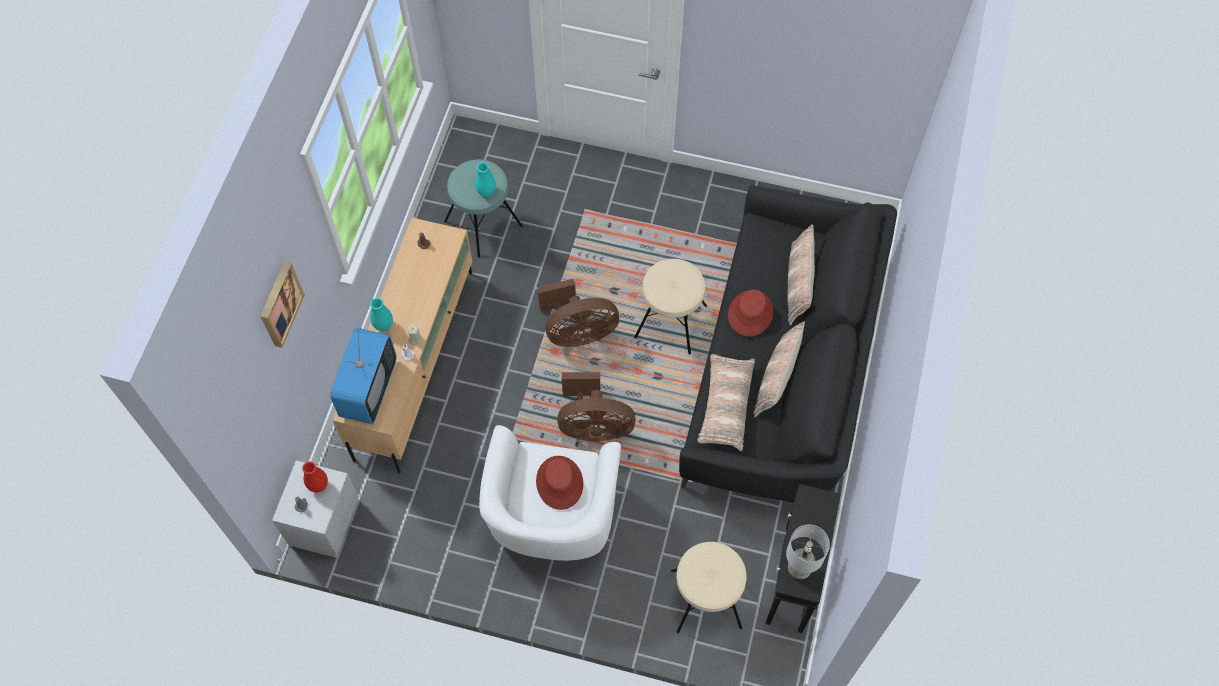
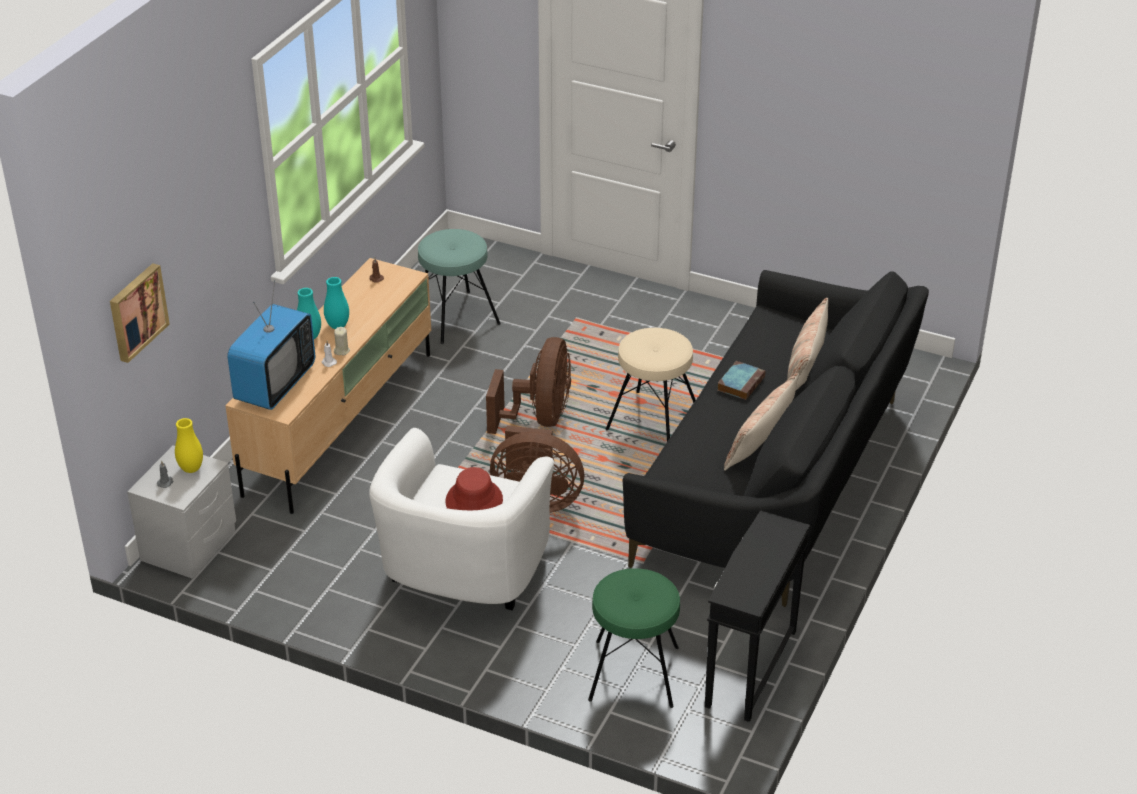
camera: 10 degrees right, 25 degrees down
(279, 304) = (193, 209): picture -> picture (136, 311)
(319, 486) = (191, 469): red vase -> yellow vase
(486, 192) = (460, 253): turquoise vase -> turquoise vase (337, 326)
(577, 332) = (539, 418): brown fan -> brown fan turned 75 degrees counterclockwise
(706, 599) = (634, 673): beige stool -> green stool
(725, 405) = (691, 456): pillow -> none
(750, 313) = (741, 383): red hat -> book
(798, 568) = (741, 583): grey table lamp -> none

